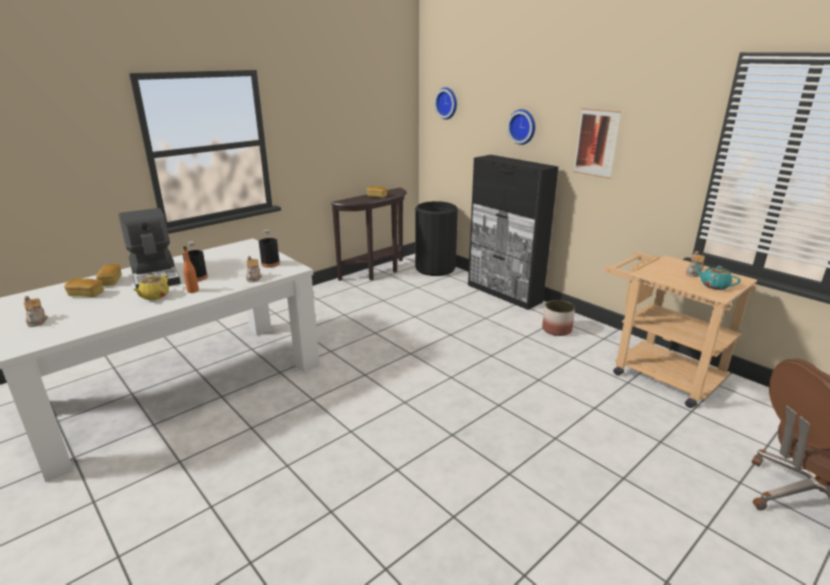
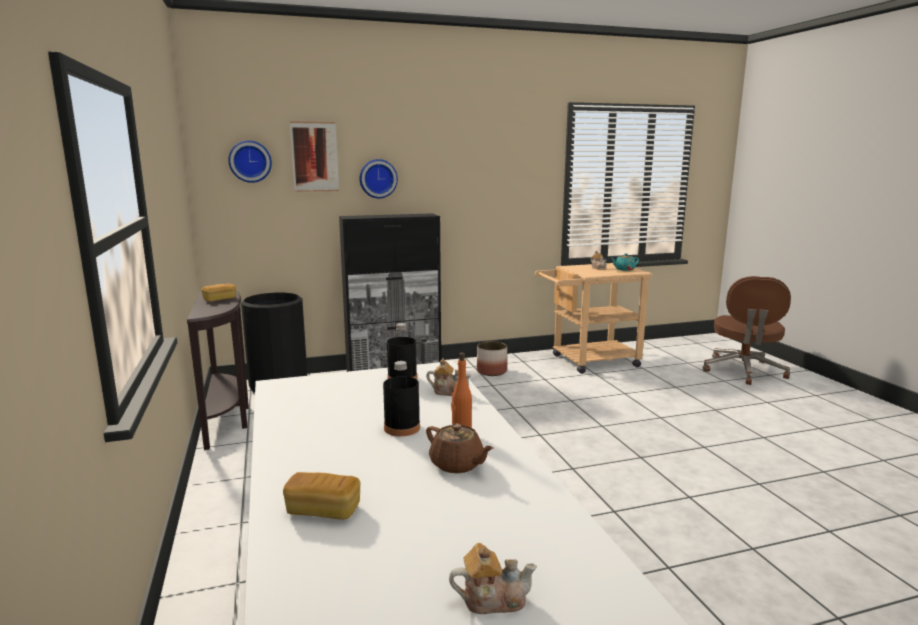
camera: 65 degrees left, 10 degrees down
(86, 294) = (377, 538): bread -> none
(154, 296) = (457, 465): yellow teapot -> brown teapot
(156, 275) = (345, 462): coffee machine -> none
(596, 143) = (466, 184): picture -> picture (314, 157)

